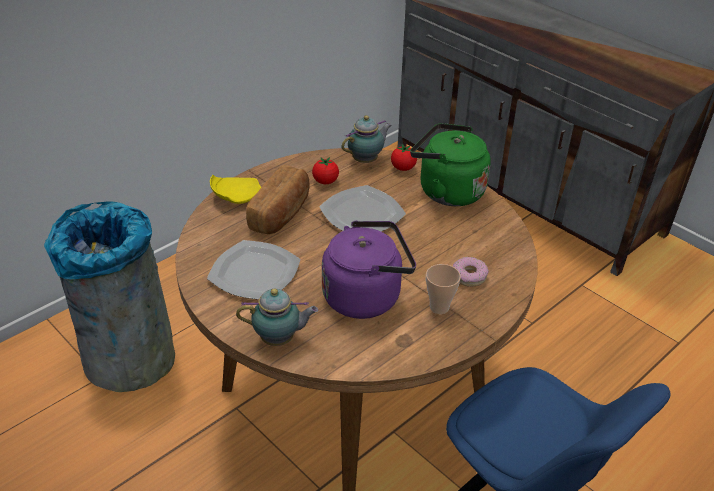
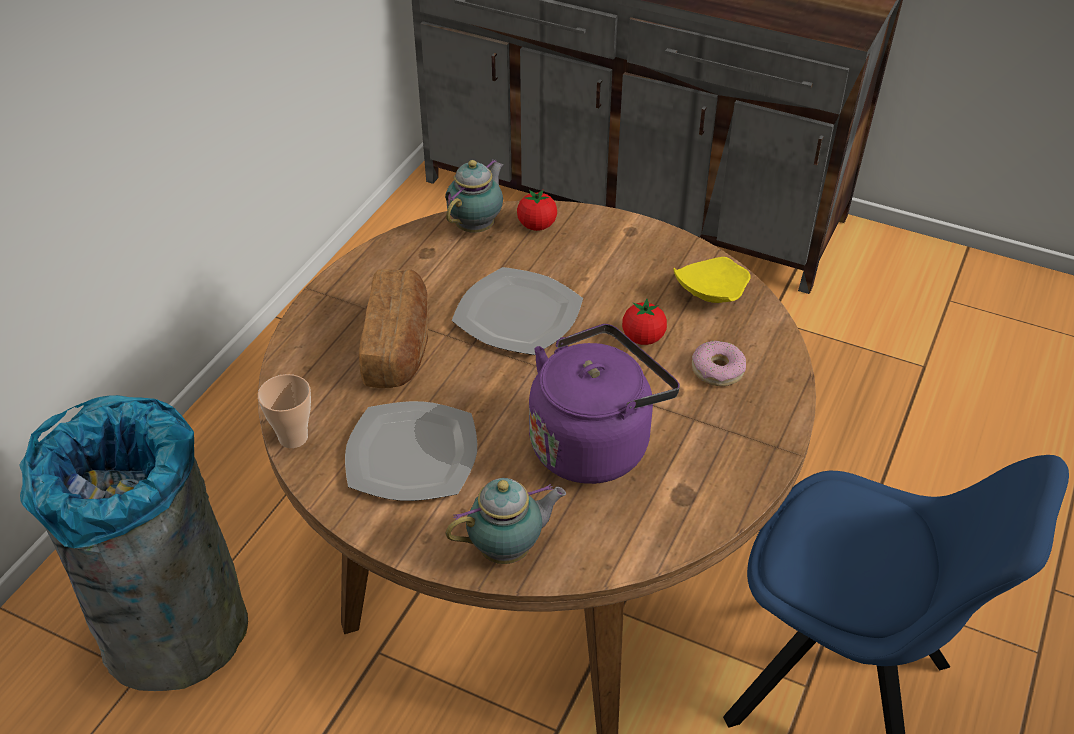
camera: 20 degrees left, 5 degrees up
(235, 196) = (312, 338): yellow plate -> yellow plate (709, 292)
(325, 181) = (435, 276): tomato -> tomato (643, 338)
(439, 307) = (703, 429): cup -> cup (293, 437)
(447, 191) = (618, 246): green kettle -> none

